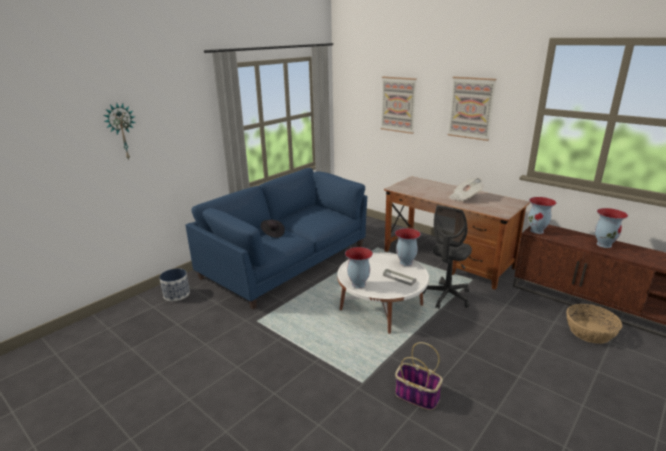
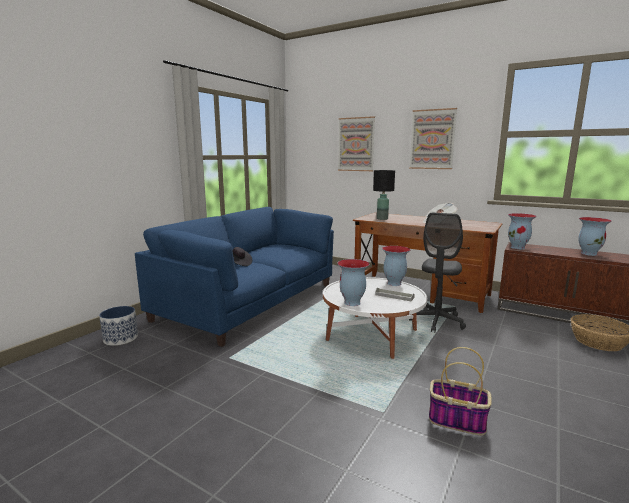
camera: 10 degrees left, 10 degrees down
(121, 131) = (60, 131): wall clock -> none
(412, 189) = (382, 219): none -> black table lamp

